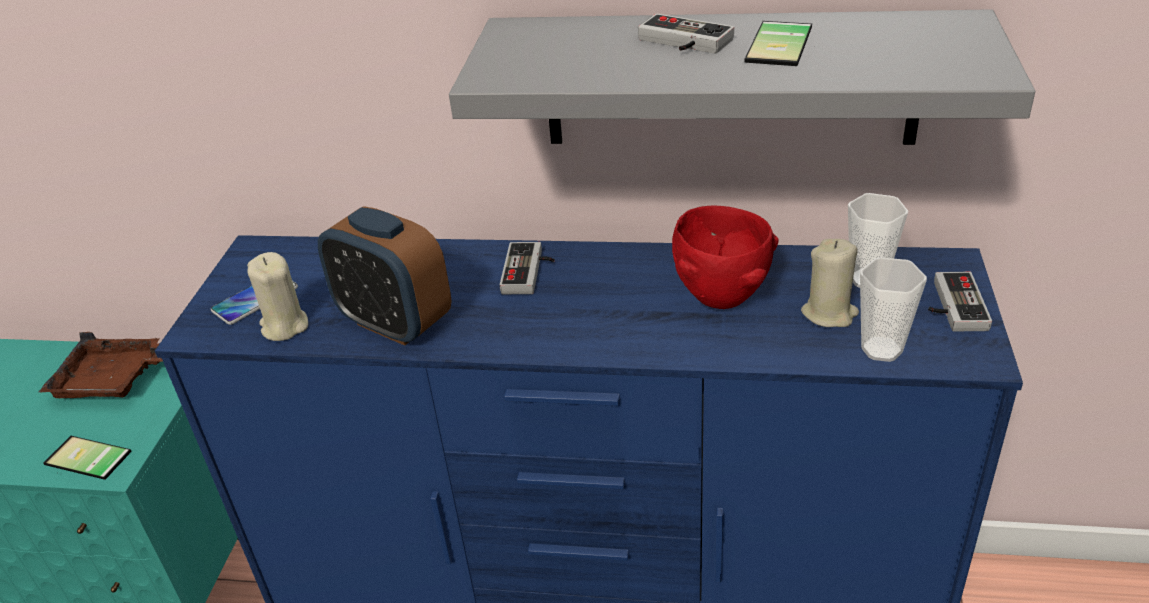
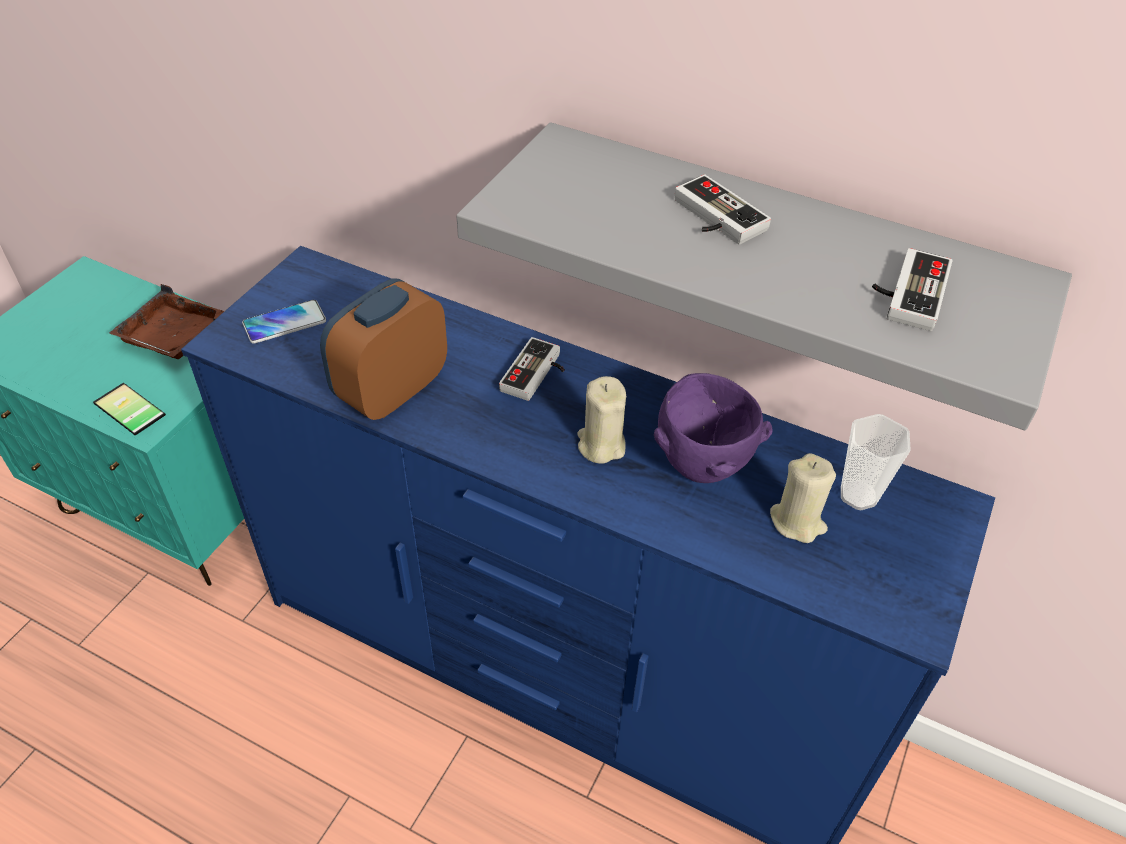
camera: 15 degrees right, 10 degrees up
(284, 326) = (296, 360): beige candle -> beige candle (601, 445)
(395, 323) = (391, 391): alarm clock -> alarm clock turned 75 degrees clockwise
(723, 299) = (702, 468): red bowl -> purple bowl
(784, 44) = (815, 254): phone -> none
(881, 349) = (826, 581): cup -> none
(951, 306) = (926, 556): game controller -> game controller (906, 292)

